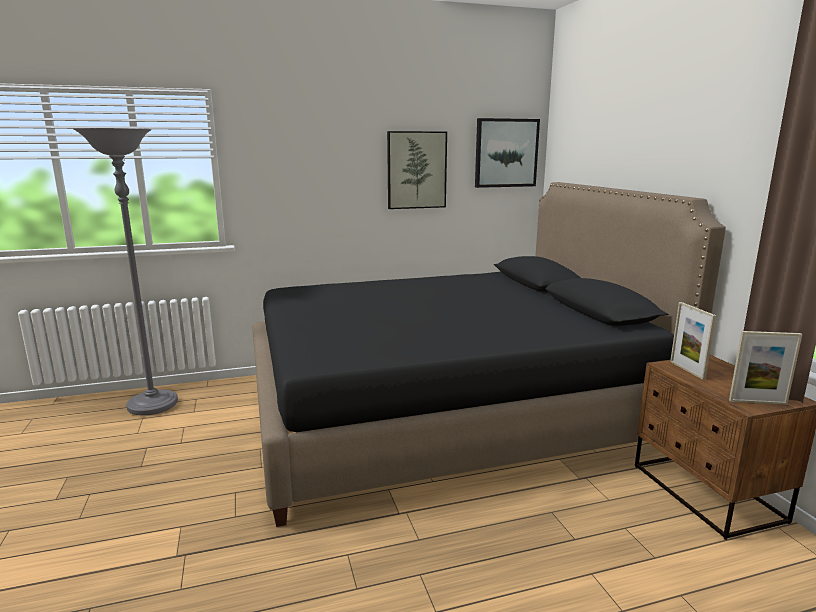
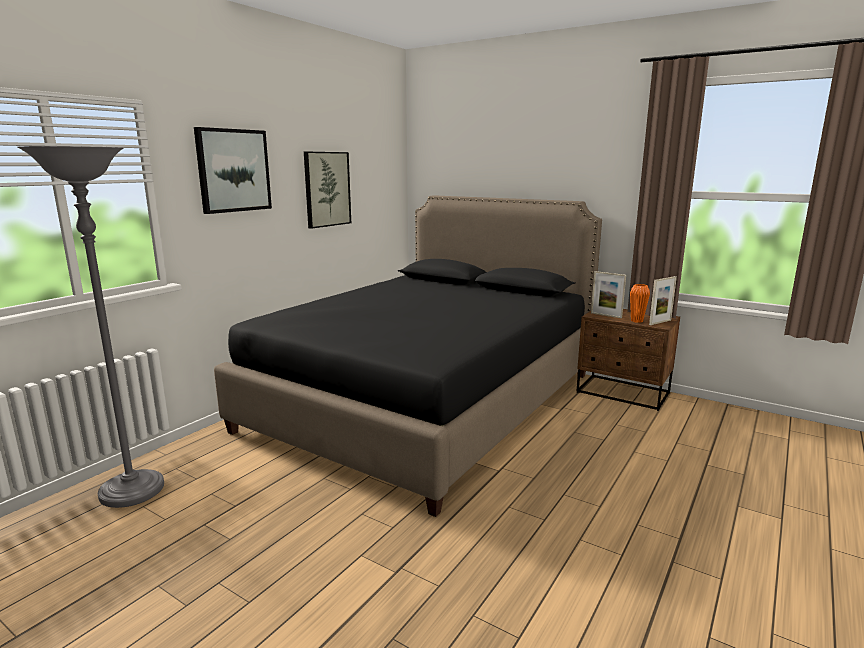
camera: 40 degrees left, 0 degrees up
(506, 153) = (384, 171): picture -> picture (233, 170)
(720, 390) = (636, 321): none -> orange vase

